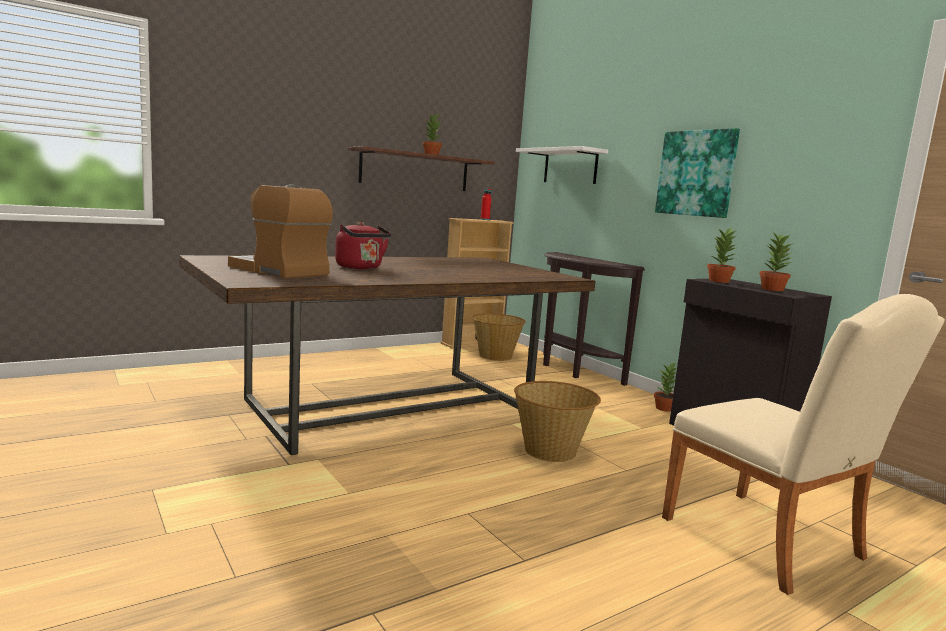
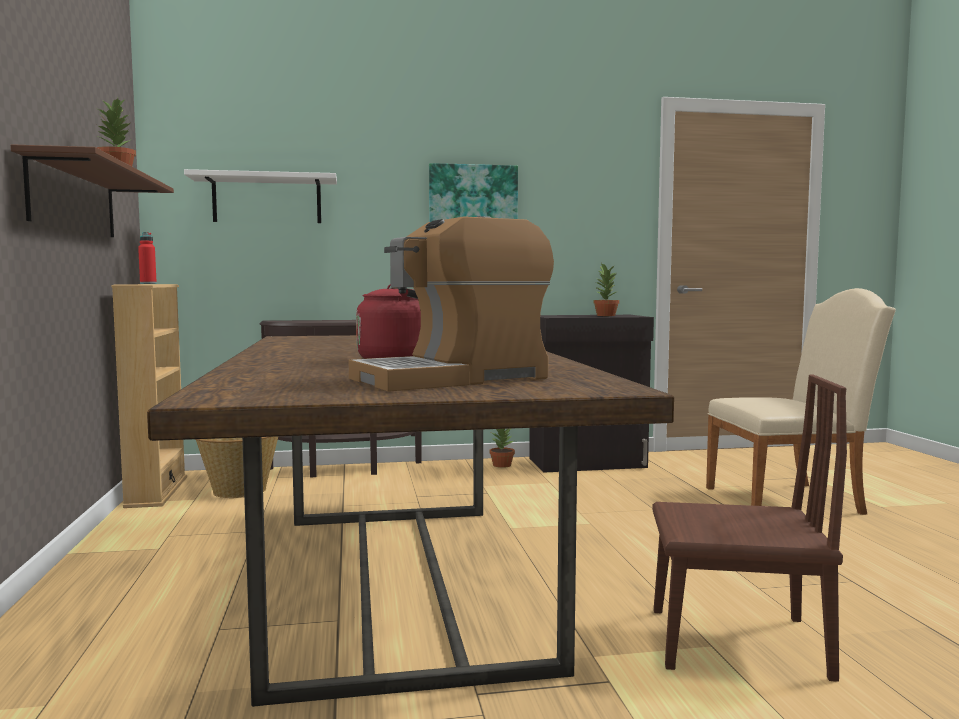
camera: 65 degrees left, 5 degrees down
(357, 501) = (736, 642): none -> brown chair
(551, 451) = (600, 526): basket -> none
(719, 281) = (560, 316): potted plant -> none

